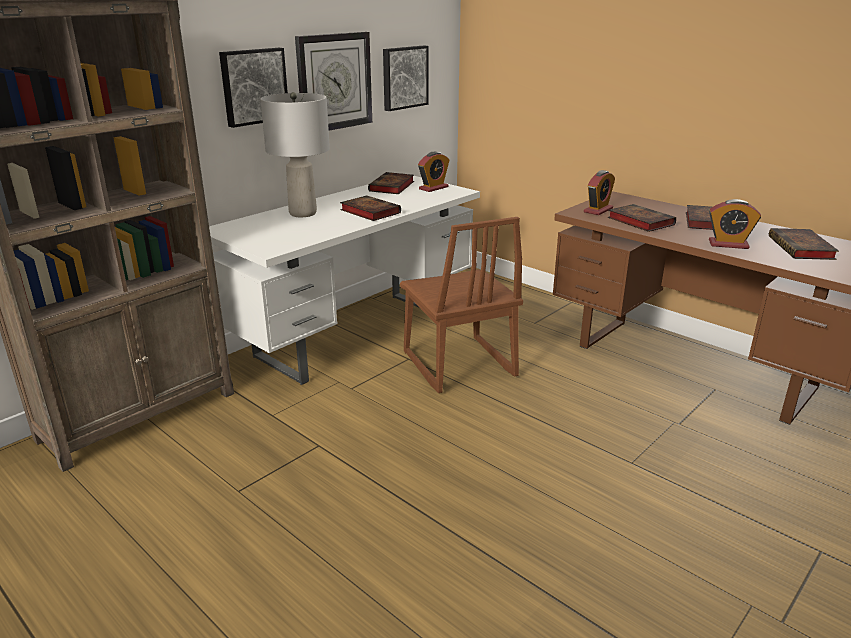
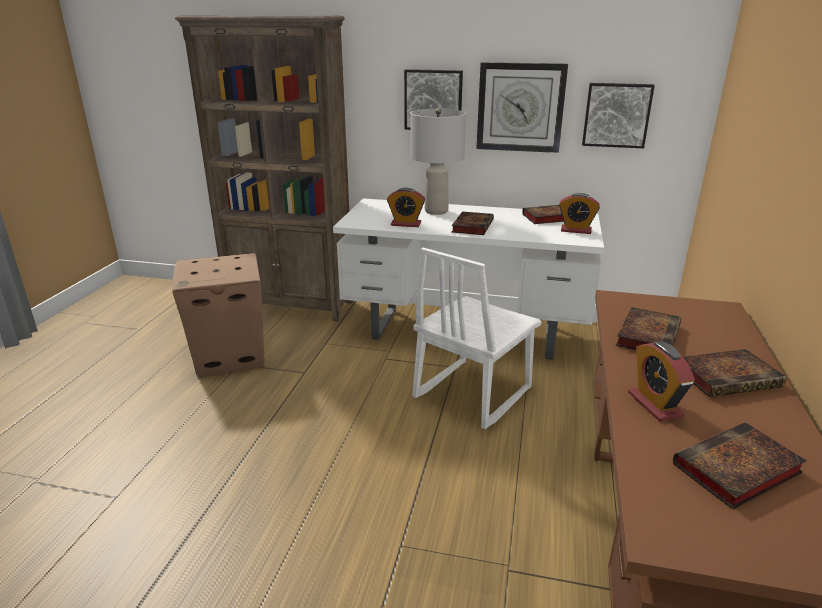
camera: 60 degrees right, 0 degrees up
(209, 492) = (231, 355): none -> cardboard box
(457, 365) = (471, 393): brown chair -> white chair
(598, 210) = (647, 307): alarm clock -> alarm clock (406, 224)

